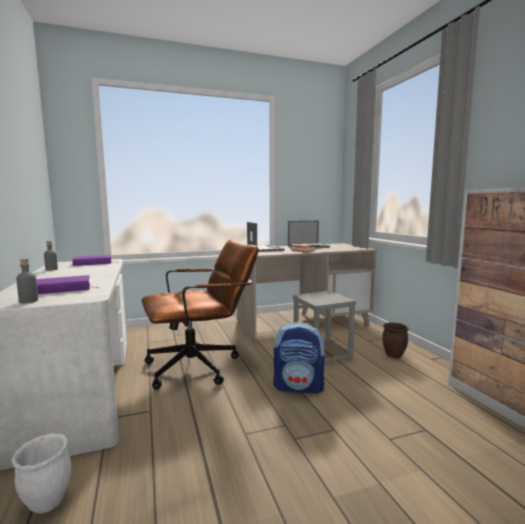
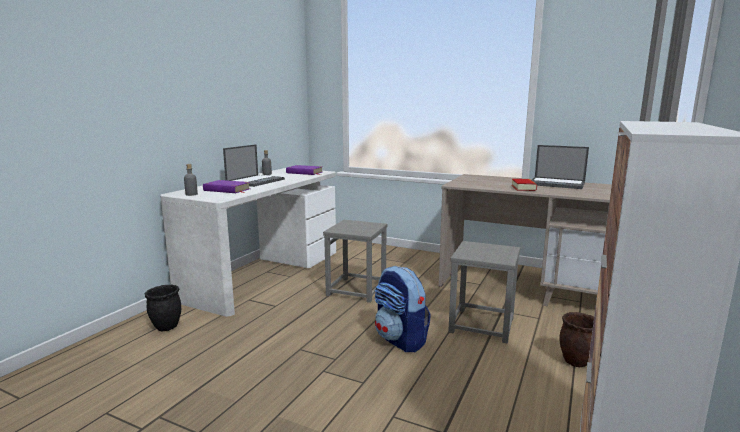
camera: 45 degrees right, 5 degrees up
(46, 502) = (166, 327): white planter -> black planter
(201, 366) = (357, 290): brown office chair -> grey stool
(264, 249) = (487, 179): laptop -> laptop (256, 181)

